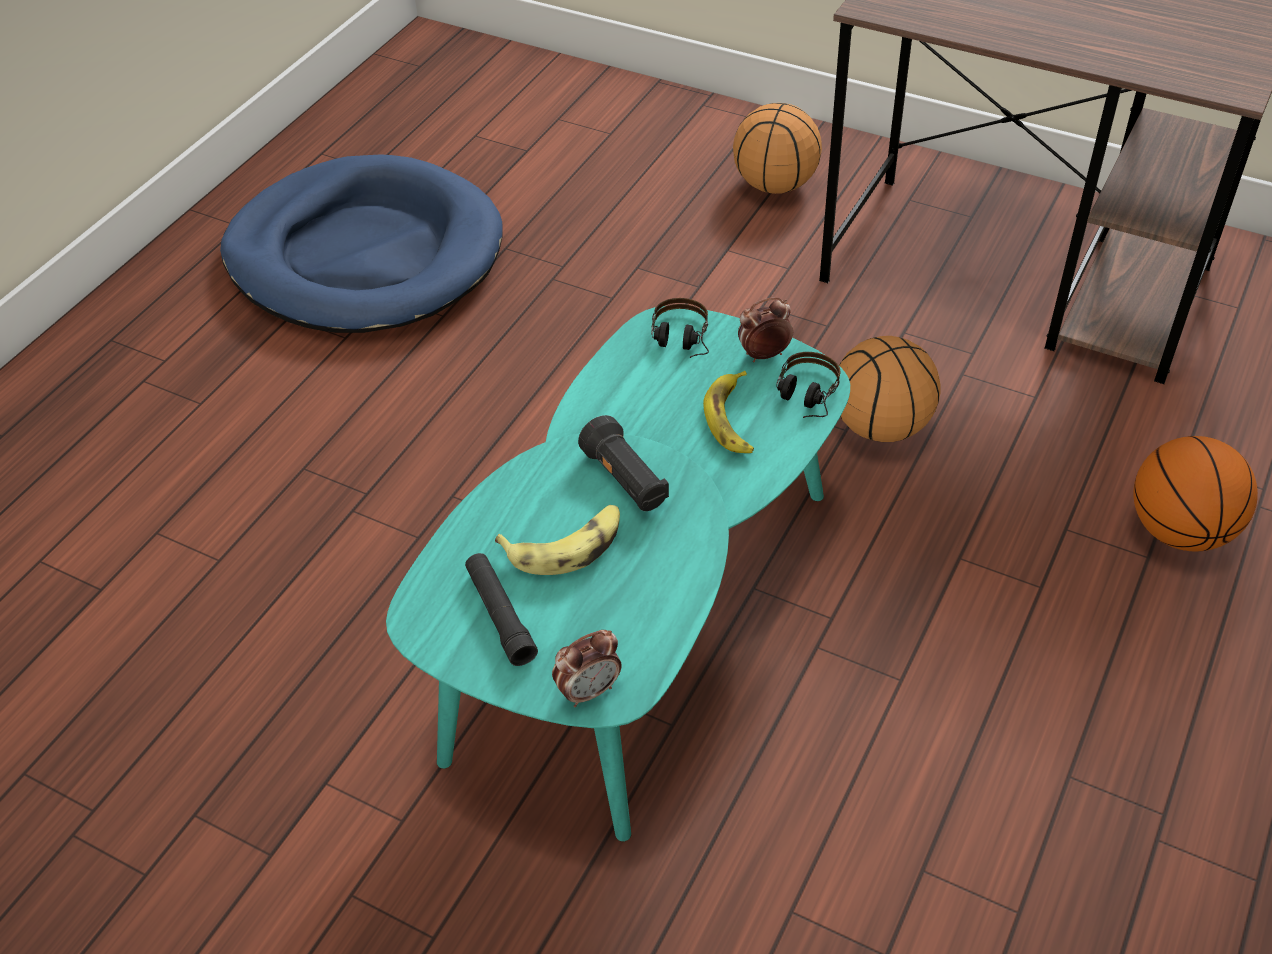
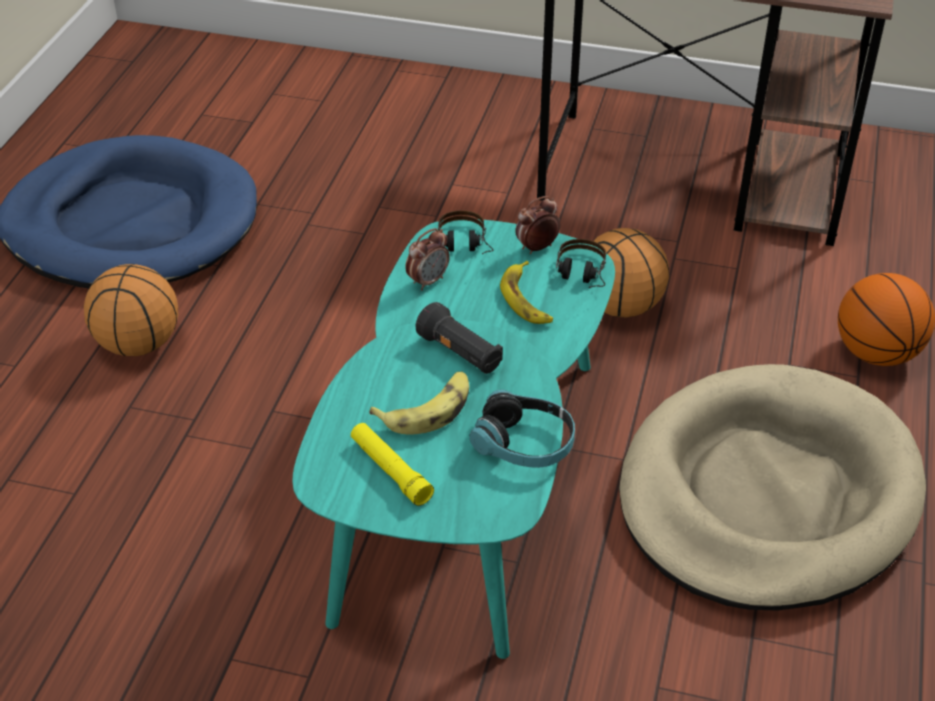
camera: 15 degrees left, 5 degrees down
(500, 615) = (390, 470): black flashlight -> yellow flashlight
(589, 691) = (484, 515): alarm clock -> alarm clock (428, 281)
(664, 607) = (524, 444): none -> headphones
(776, 184) = (478, 127): basketball -> basketball (140, 343)
(991, 691) = (767, 494): none -> beige dog bed

